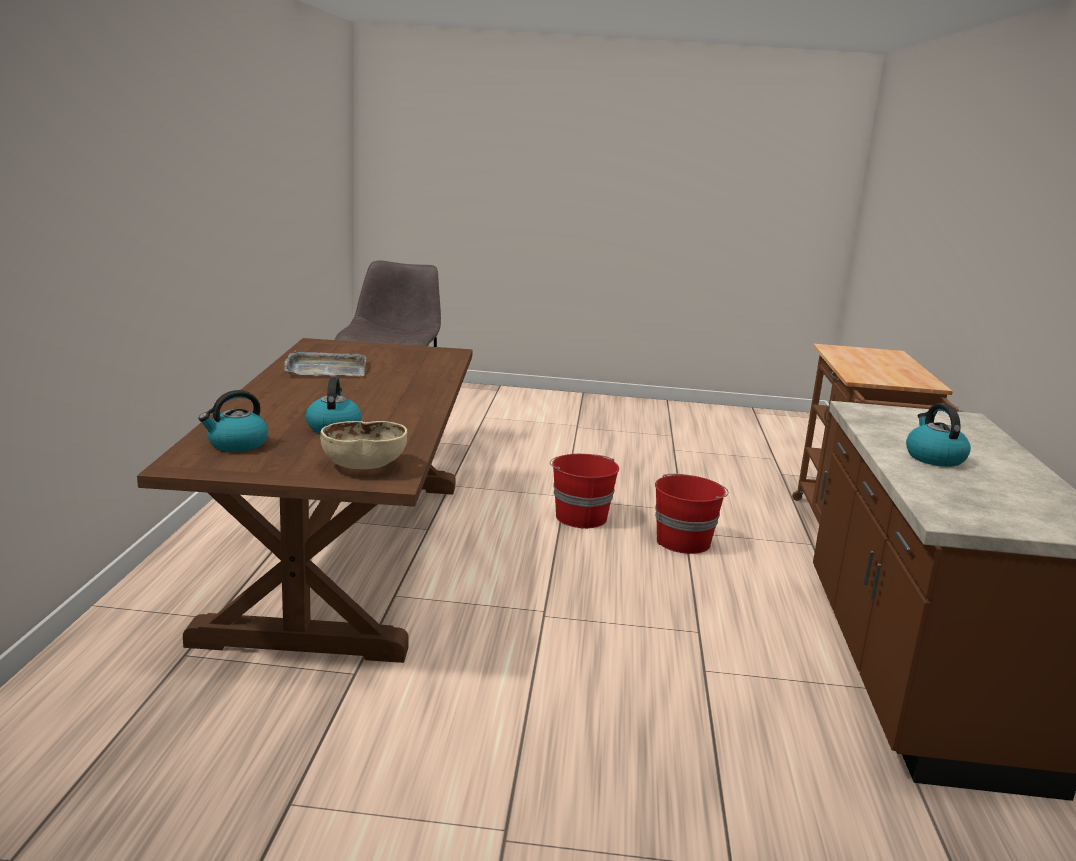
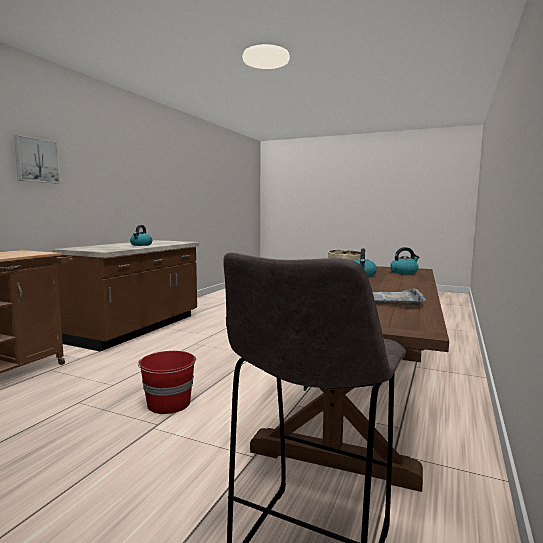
camera: 160 degrees left, 10 degrees down
(684, 541) = (126, 379): red bucket -> none
(1022, 231) = (36, 160): none -> picture

